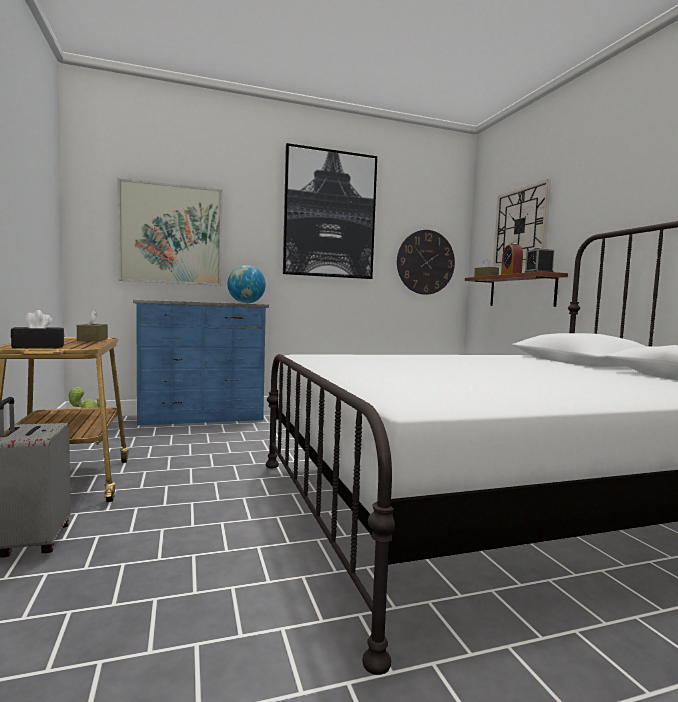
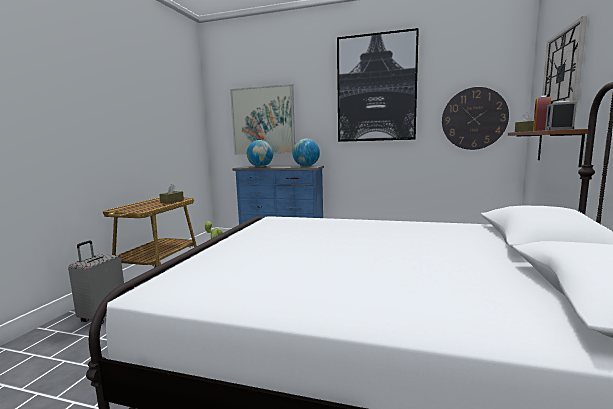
camera: 35 degrees right, 5 degrees up
(38, 346) = (124, 209): black tissue box -> none
(175, 300) = (260, 167): none -> globe

